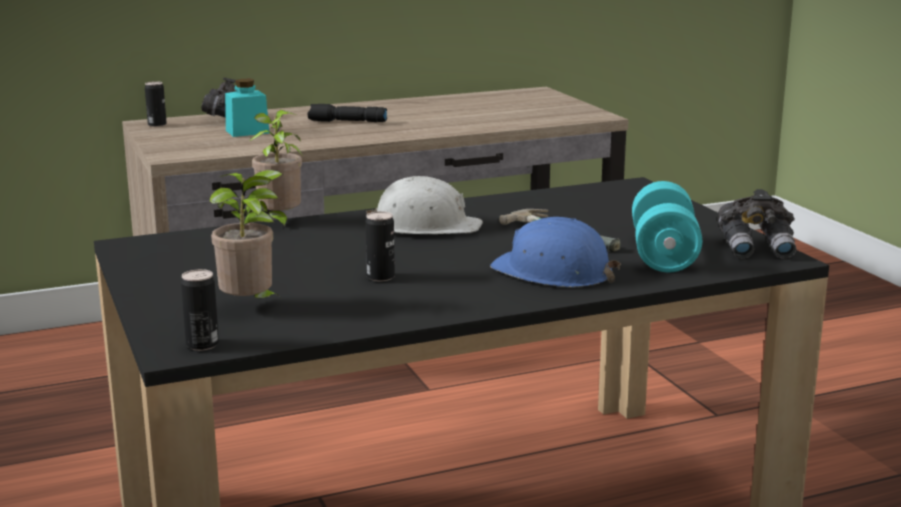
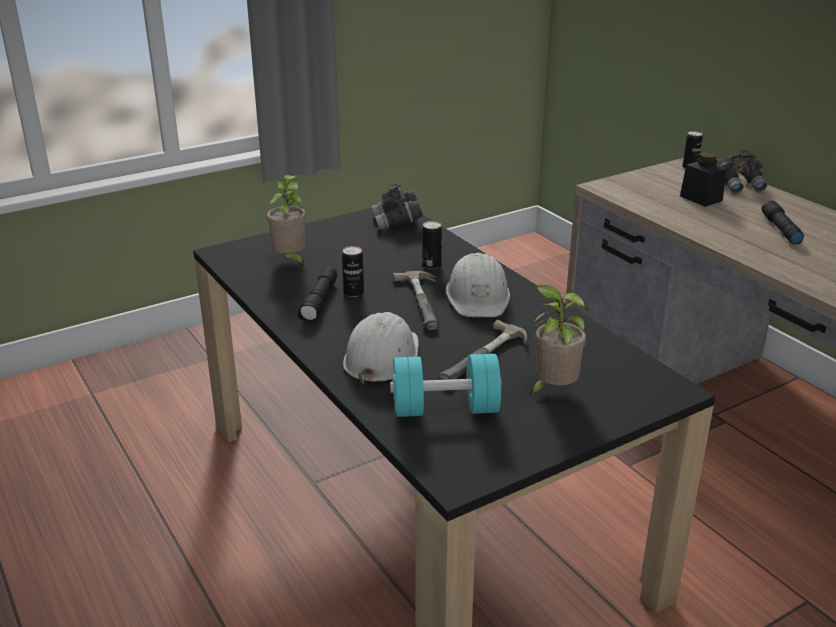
camera: 80 degrees right, 10 degrees up
(202, 345) = (229, 257): can -> can (431, 265)
(247, 132) = (701, 198): turquoise jar -> black jar
(279, 222) = (461, 245): potted plant -> potted plant (552, 390)
(399, 294) = (320, 302): none -> black flashlight
(425, 246) = (426, 301): none -> hammer
(553, 272) = (381, 357): blue hard hat -> white hard hat
(756, 248) = (483, 464): grey binoculars -> grey binoculars (397, 222)

